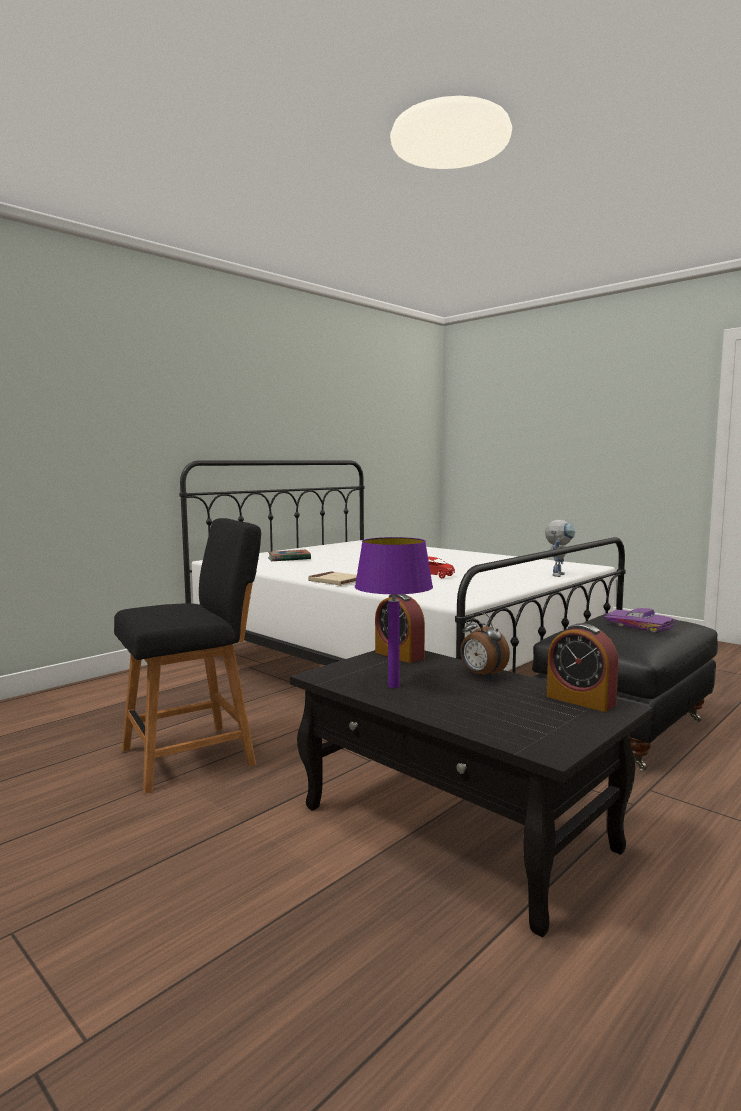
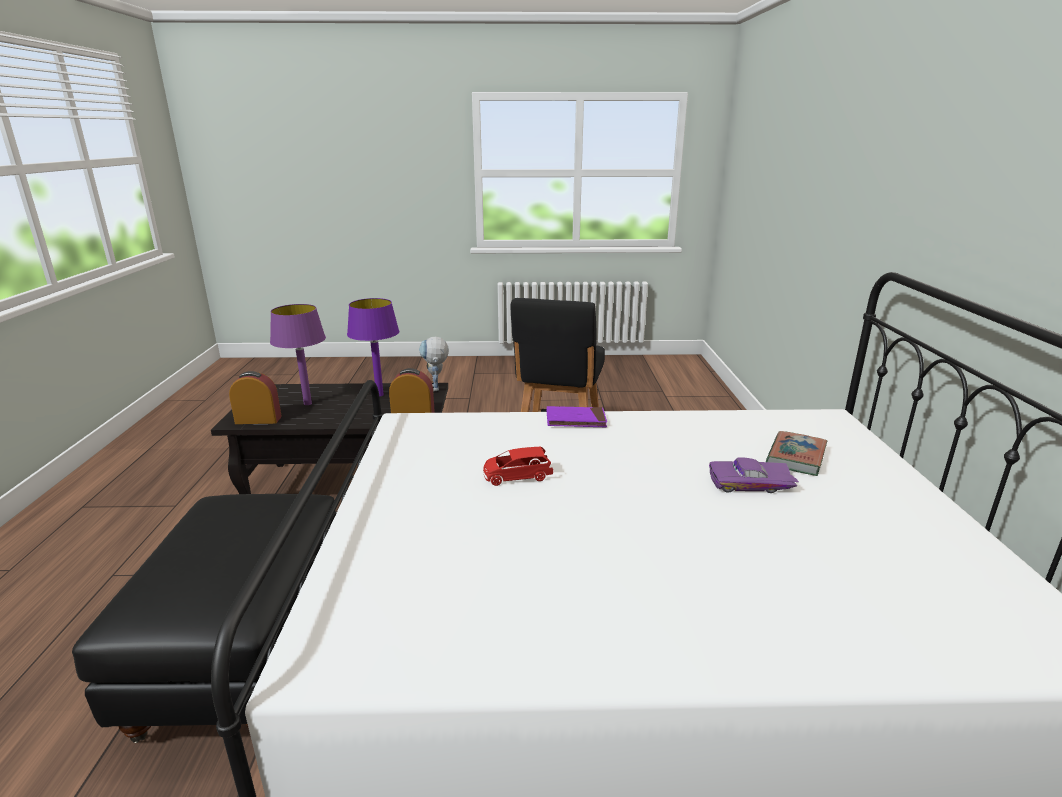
camera: 135 degrees right, 15 degrees up
(335, 581) = (575, 420): beige book -> purple book
(481, 675) = (335, 418): alarm clock -> none
(498, 702) = (308, 403): none -> purple table lamp
(558, 574) = (348, 564): toy robot -> toy robot (436, 390)
(638, 626) = (208, 542): purple toy car -> purple toy car (751, 485)

